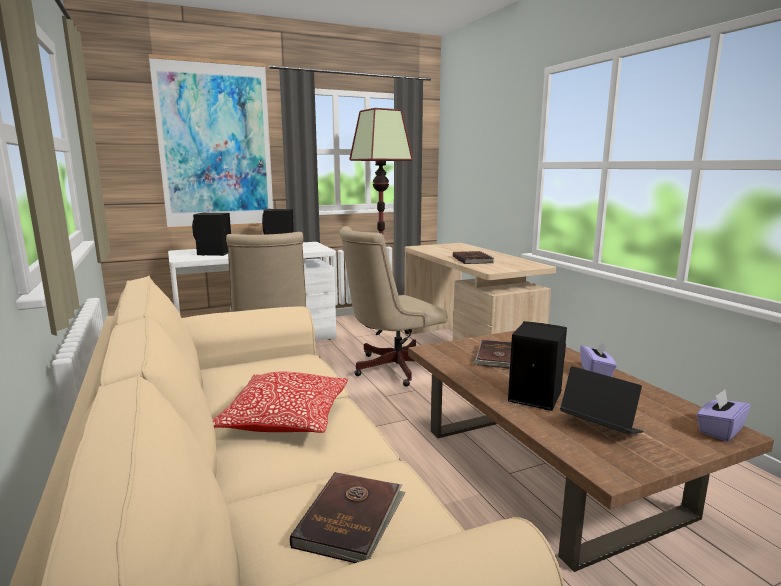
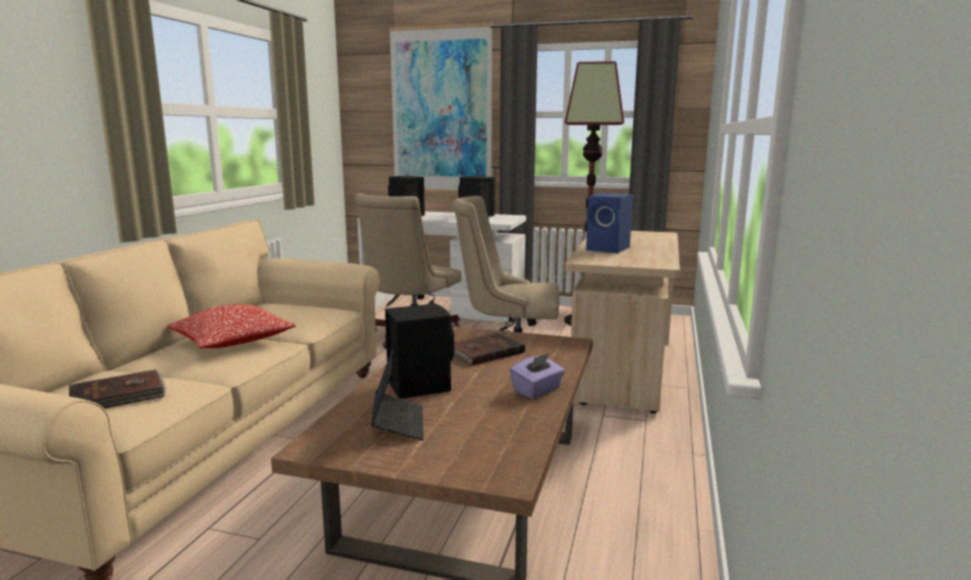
camera: 40 degrees right, 0 degrees up
(473, 259) = (609, 249): brown book -> blue speaker
(719, 430) = (497, 470): purple tissue box -> none

